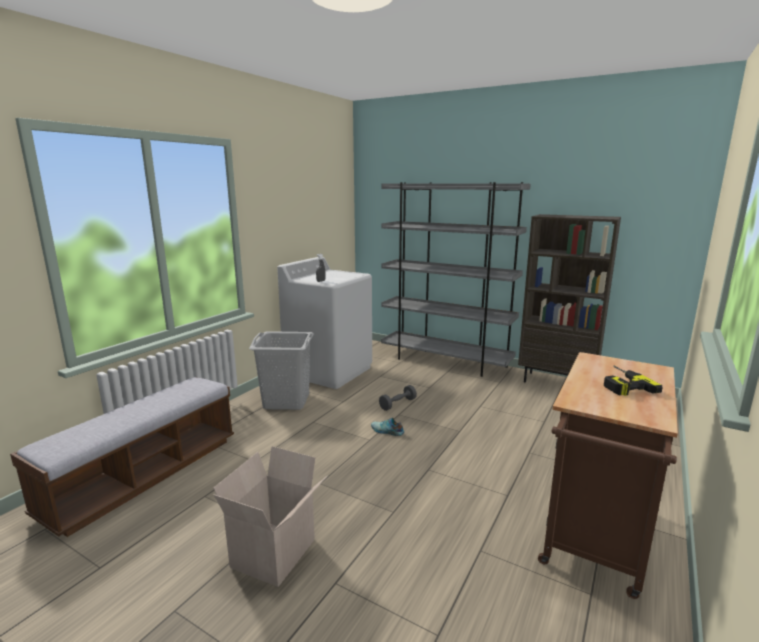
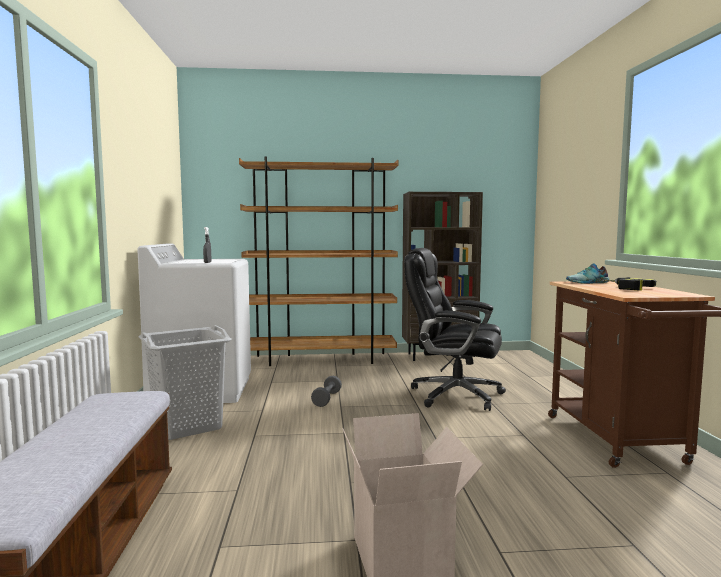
camera: 35 degrees left, 10 degrees down
(387, 431) = (350, 422): shoe -> shoe (588, 282)
(445, 361) = (321, 359): grey bookcase -> brown bookcase
(506, 431) = (453, 395): none -> black office chair

